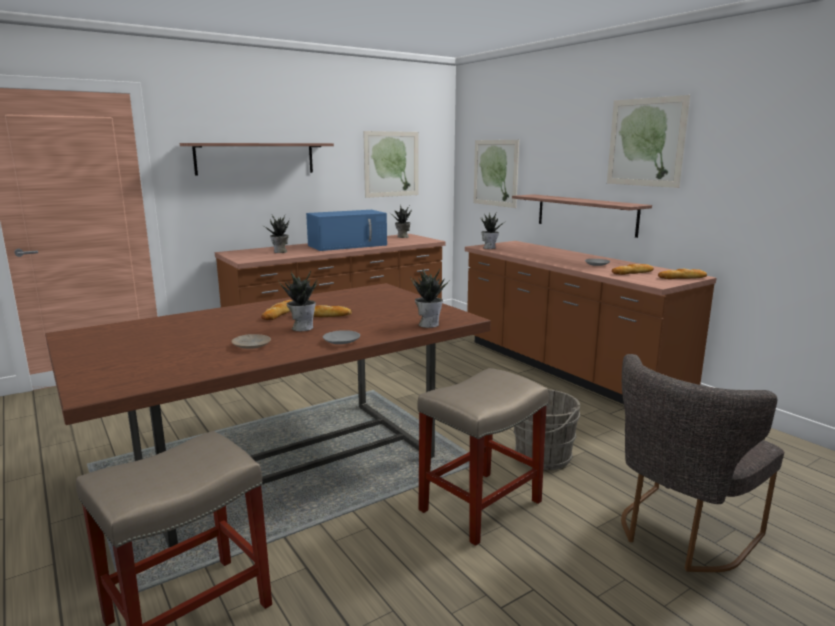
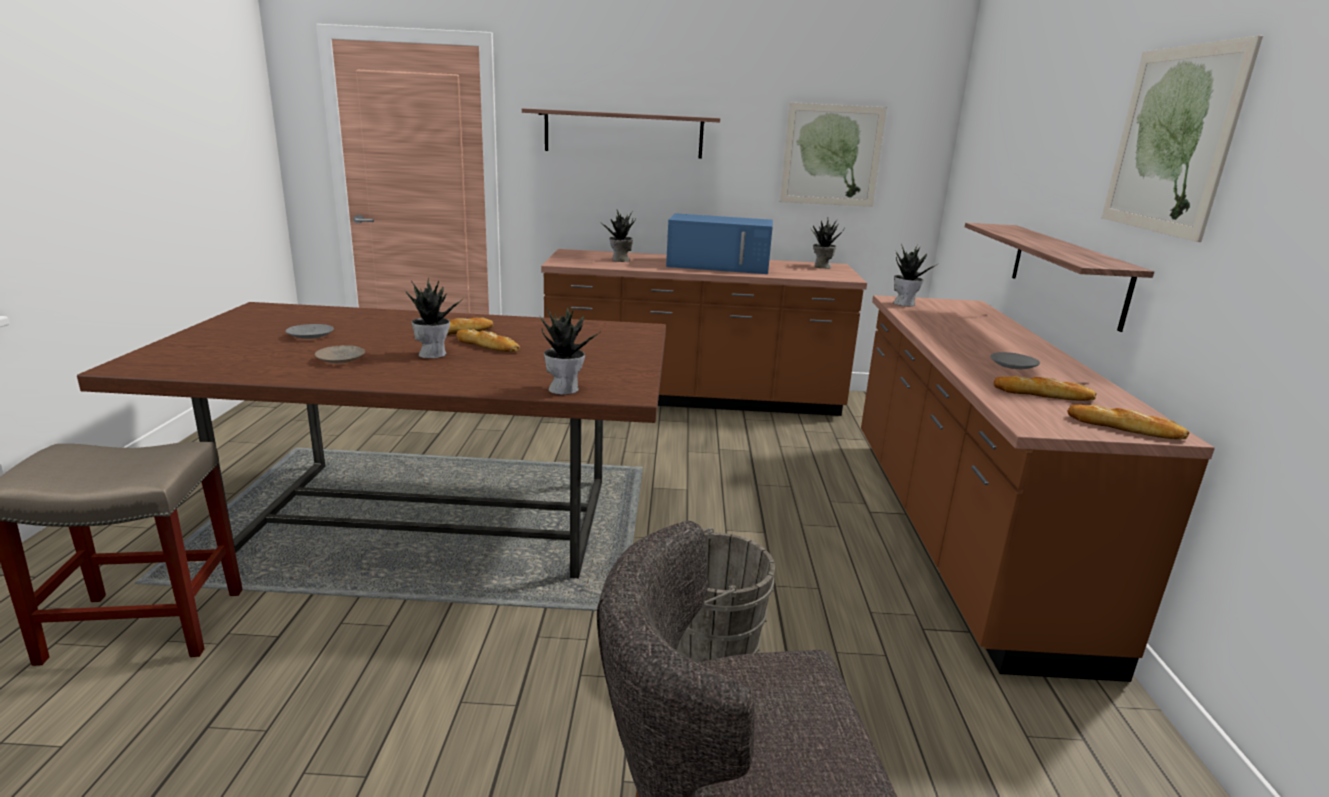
camera: 35 degrees right, 5 degrees up
(341, 341) = (423, 381): grey plate -> grey plate (310, 336)
(479, 507) = (530, 667): beige stool -> none
(495, 173) = (985, 182): picture -> none

